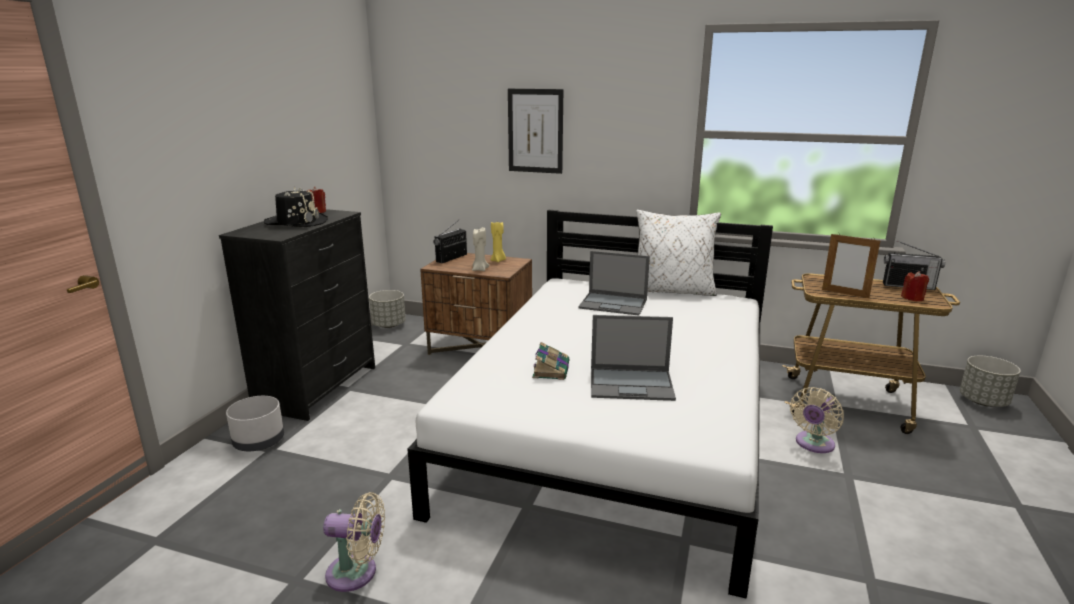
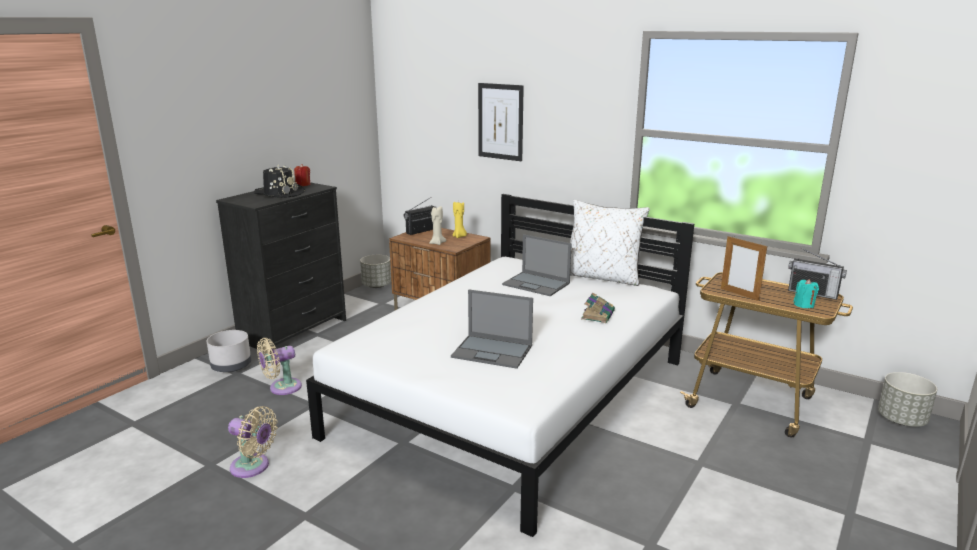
camera: 15 degrees right, 0 degrees up
(551, 369) = (437, 332): book -> book (598, 315)
(813, 444) = (687, 433): beige fan -> beige fan (282, 388)
(912, 298) = (804, 305): red candle -> turquoise candle

